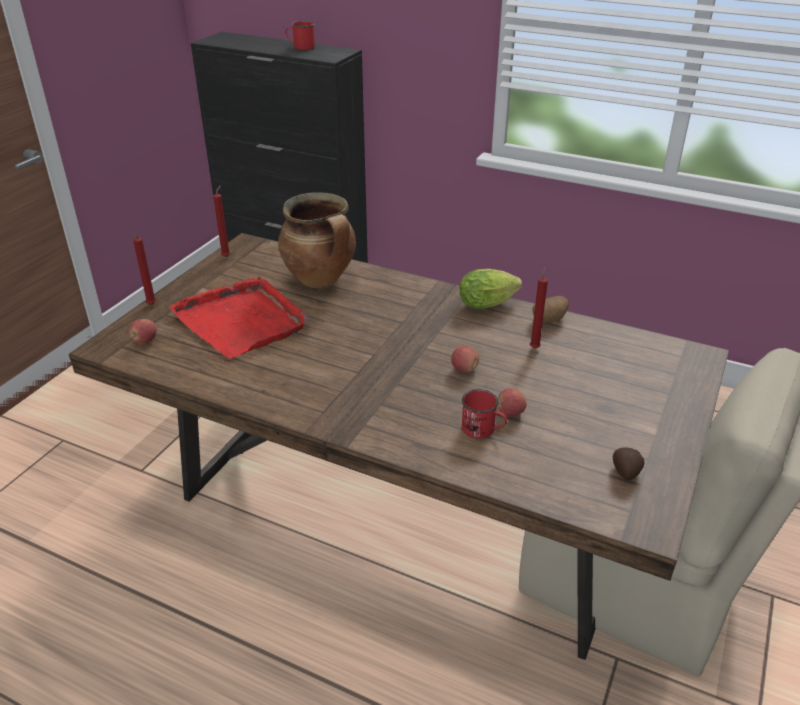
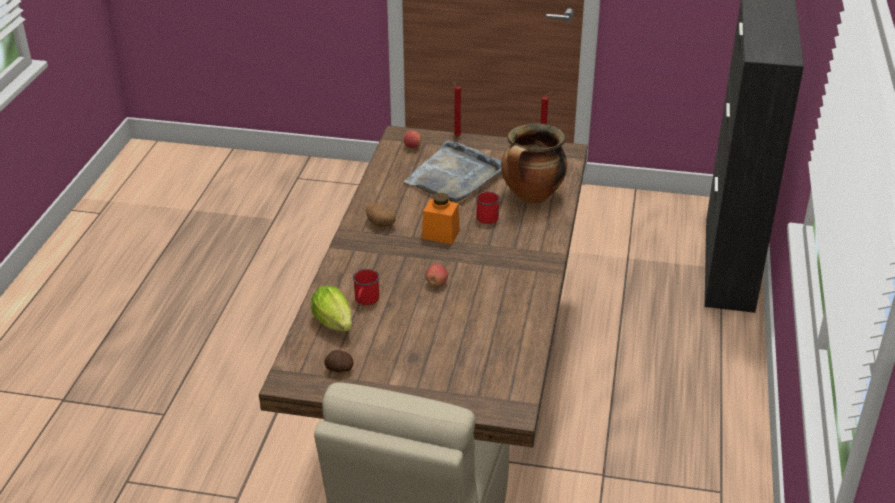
camera: 75 degrees right, 0 degrees up
(242, 321) = (454, 176): red tray -> grey tray
(301, 47) = (779, 37): red mug -> red mug (487, 215)
(364, 350) = (440, 234): none -> orange jar
(490, 304) = (541, 285): lettuce -> lettuce (335, 325)
(510, 413) = (390, 310): apple -> none
(535, 347) = (483, 315): red candle -> none
(549, 319) = (531, 320): potato -> potato (381, 224)

